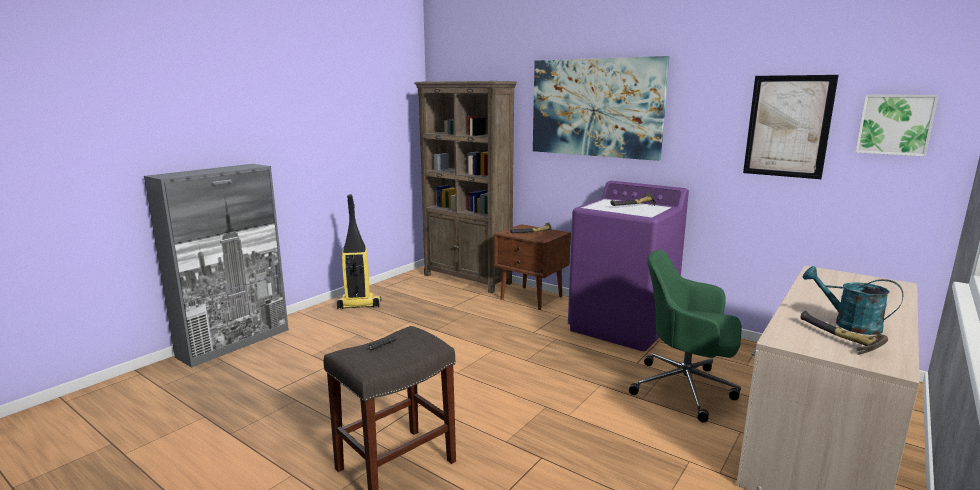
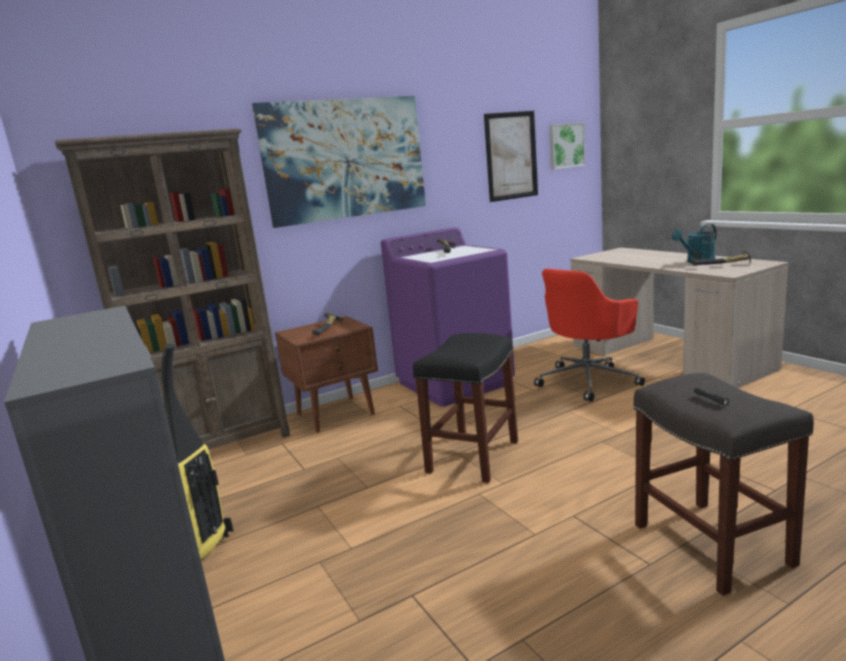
camera: 65 degrees left, 0 degrees up
(490, 356) = (473, 457): none -> black stool
(686, 389) = (588, 381): green office chair -> red office chair

